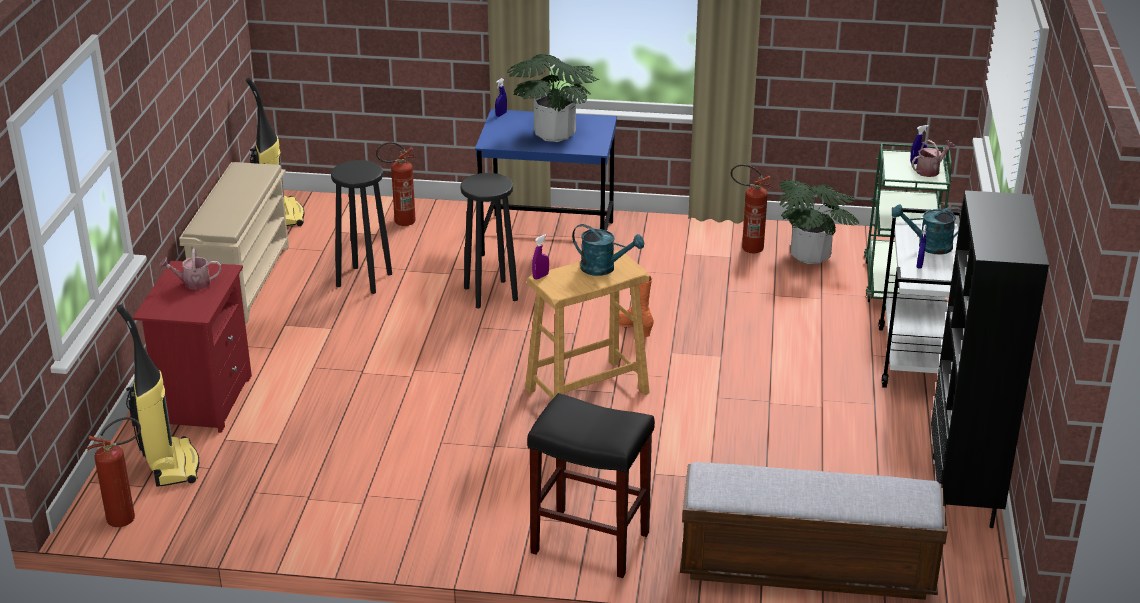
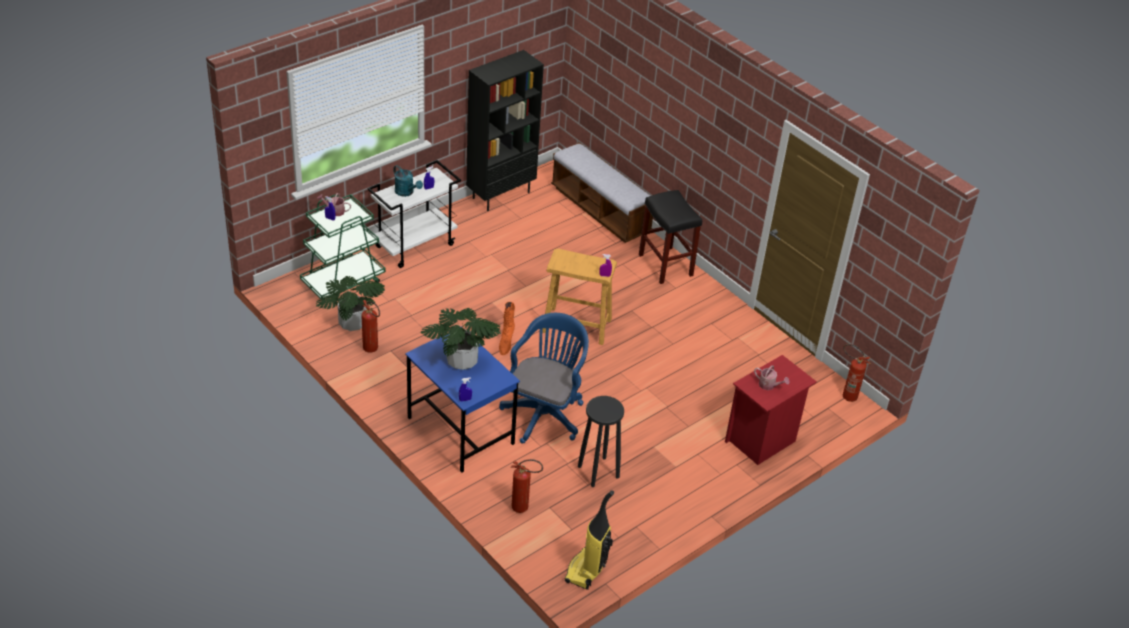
camera: 140 degrees left, 10 degrees up
(171, 465) = (807, 411): vacuum cleaner -> none
(243, 281) = (667, 521): beige shoe rack -> none
(490, 294) = (545, 413): black stool -> blue office chair
(604, 268) = (570, 262): turquoise watering can -> none

